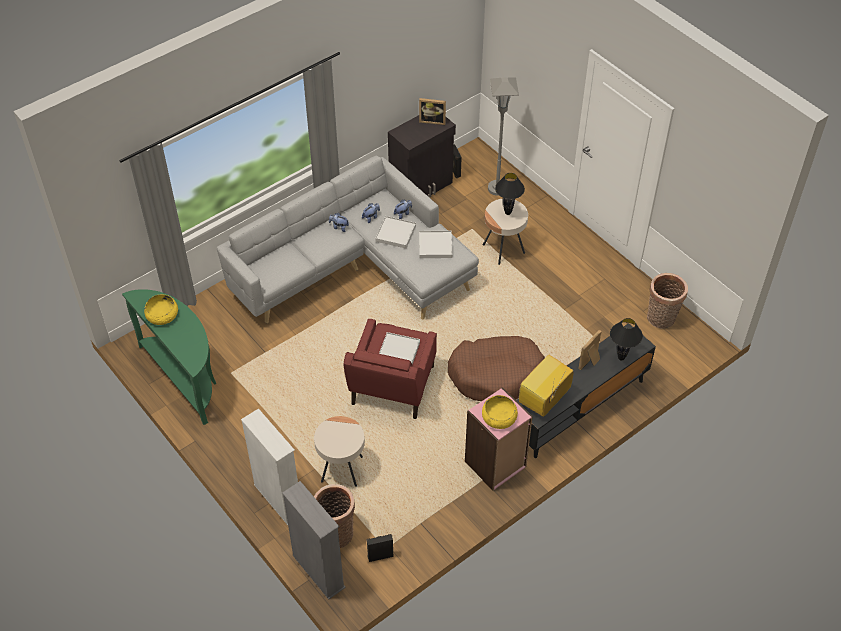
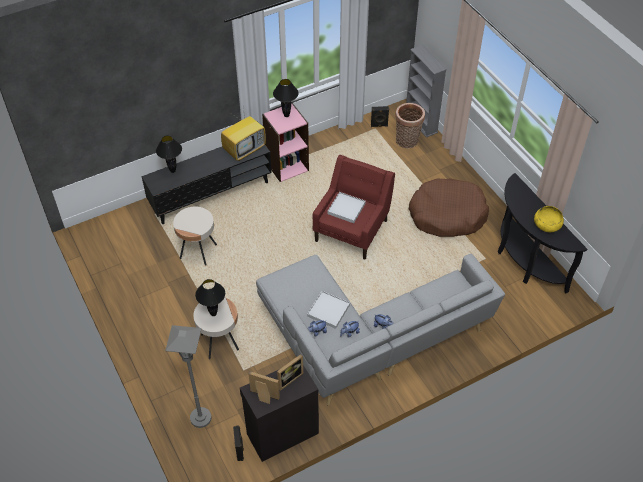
camera: 170 degrees left, 0 degrees up
(185, 377) = (524, 261): green console table -> black console table
(278, 499) = (446, 165): white bookcase -> none
(342, 469) = (399, 178): beige side table -> beige side table (198, 251)
(435, 246) = (293, 292): white tray -> none
(496, 375) = (266, 227): brown dog bed -> brown dog bed (447, 215)
(499, 417) = (286, 115): yellow bowl -> black table lamp
(591, 362) = (197, 171): picture frame -> picture frame (288, 378)
(661, 319) = (109, 253): basket -> none

